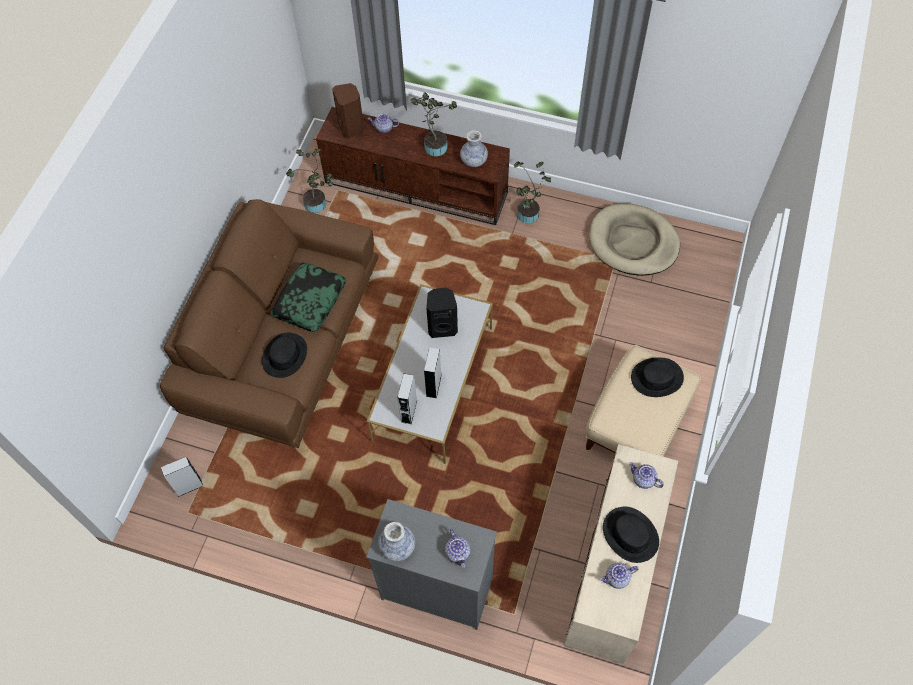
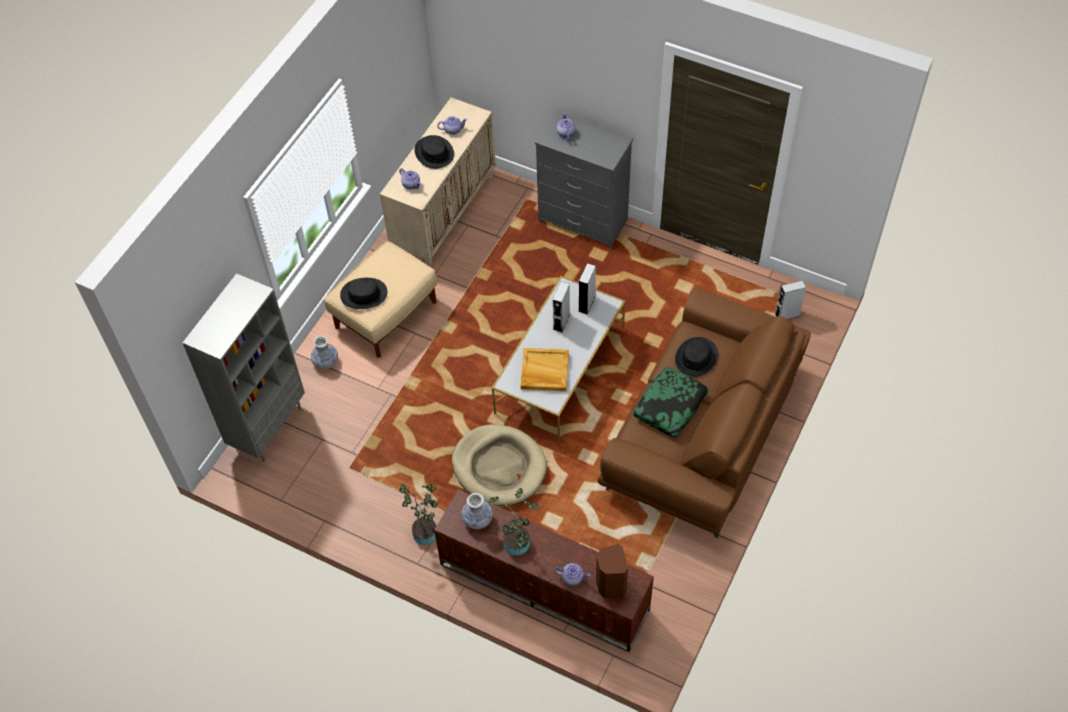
camera: 170 degrees left, 5 degrees down
(318, 205) = (659, 581): potted plant -> none
(397, 547) = (609, 141): vase -> vase (326, 362)
(442, 327) = (544, 371): black speaker -> beige tray
(633, 242) = (323, 484): beige dog bed -> beige dog bed (499, 467)
(707, 285) = (268, 428): none -> grey bookcase

